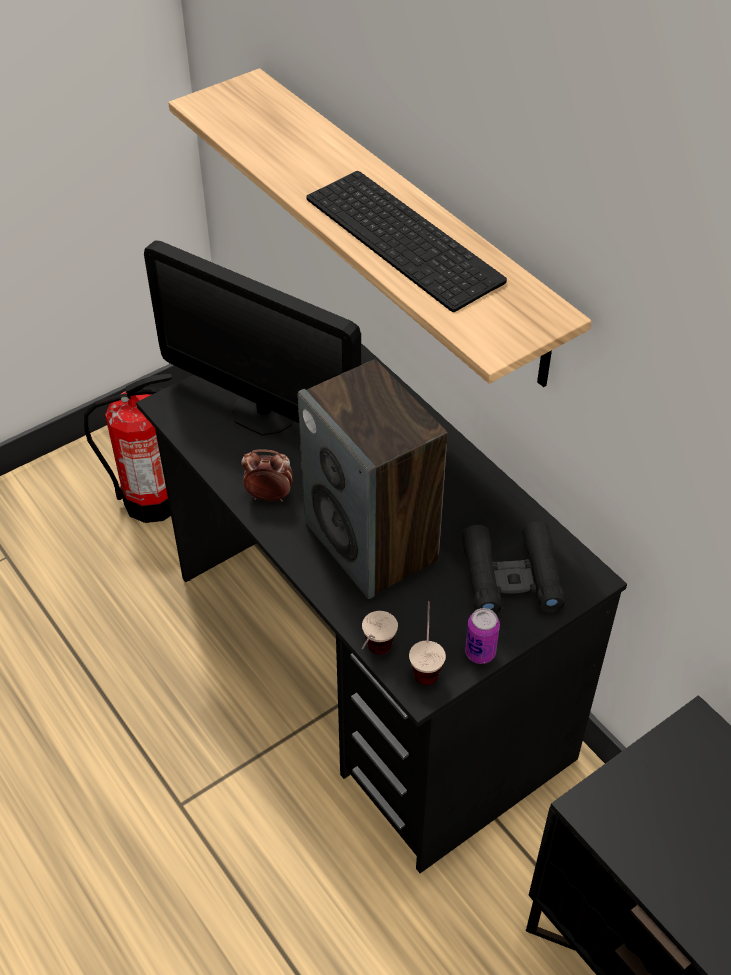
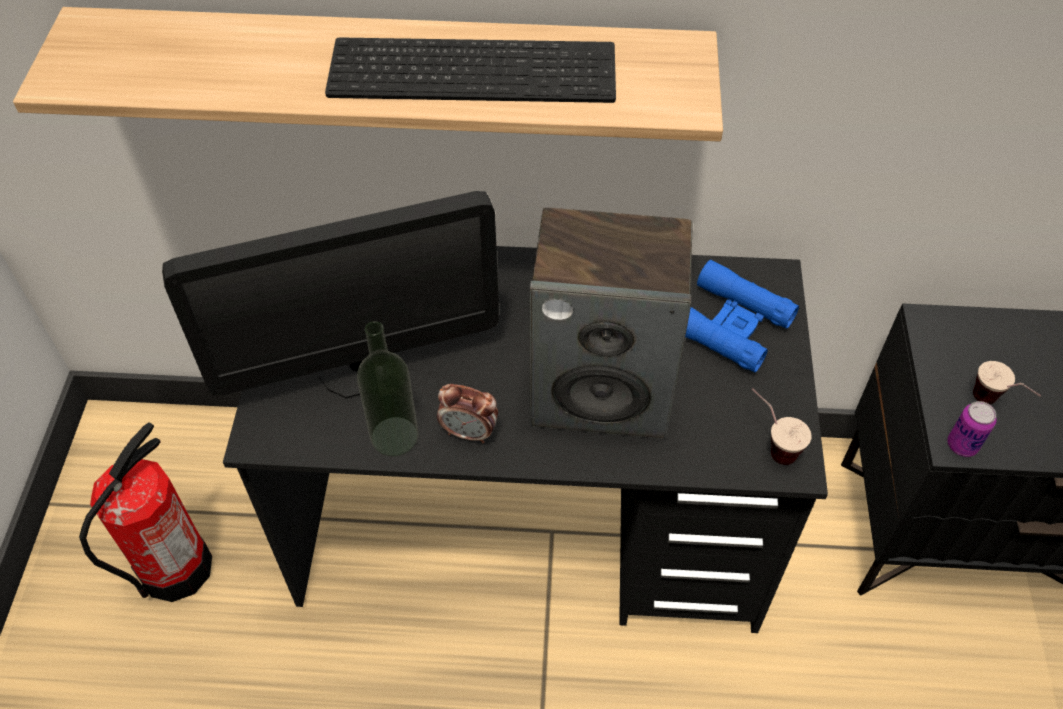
camera: 50 degrees left, 5 degrees up
(230, 463) = (394, 436): none -> bottle
(269, 496) = (469, 432): alarm clock -> alarm clock turned 120 degrees counterclockwise
(374, 657) = (732, 478): cup -> cup (994, 405)
(480, 652) = (790, 400): can -> can (962, 445)
(511, 577) = (729, 324): black binoculars -> blue binoculars

